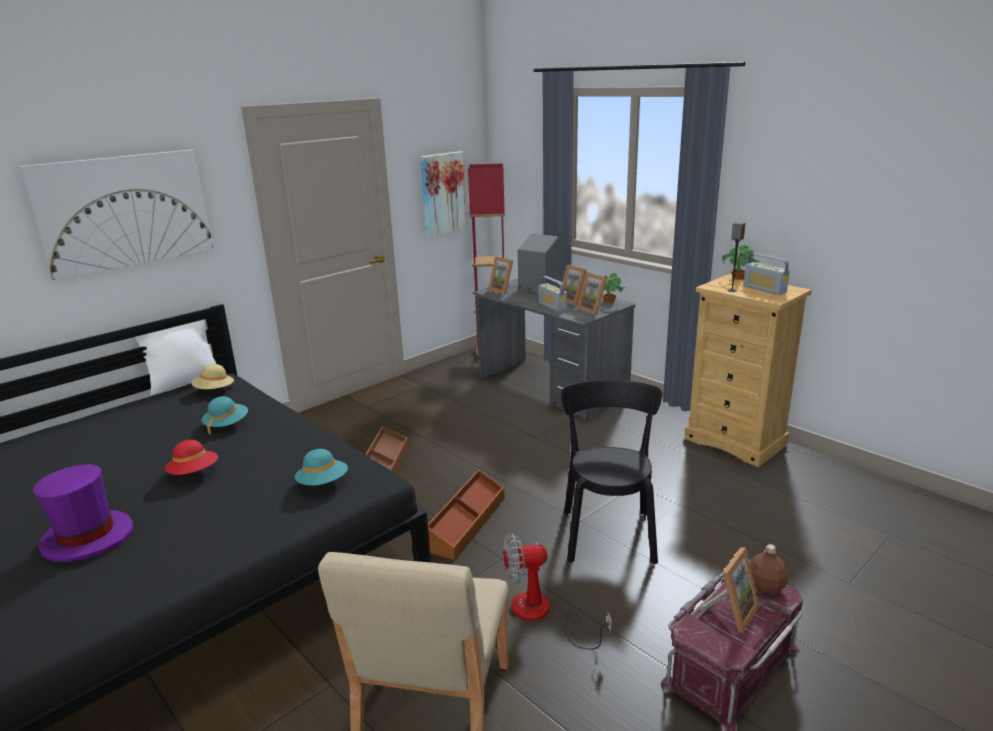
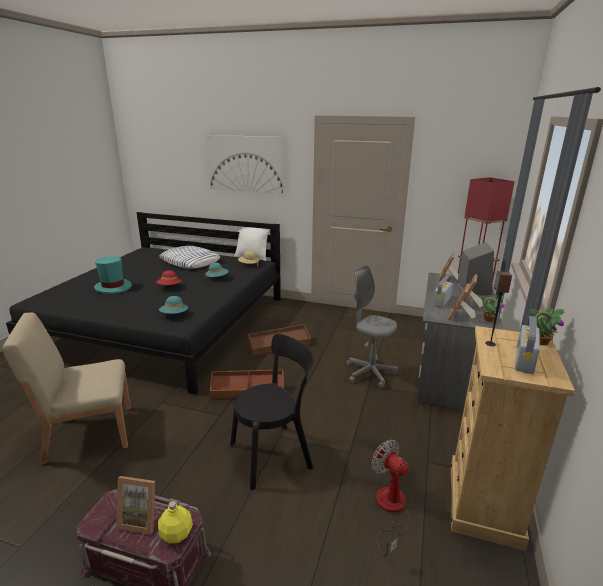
camera: 60 degrees right, 0 degrees up
(87, 538) = (113, 287): purple hat -> turquoise hat
(99, 437) = (190, 262): none -> pillow
(442, 193) = (459, 195): picture -> none
(512, 429) = (370, 373): none -> grey office chair
(542, 614) = (174, 448): fan -> fan (390, 509)
(764, 586) = (176, 533): brown bottle -> yellow bottle

